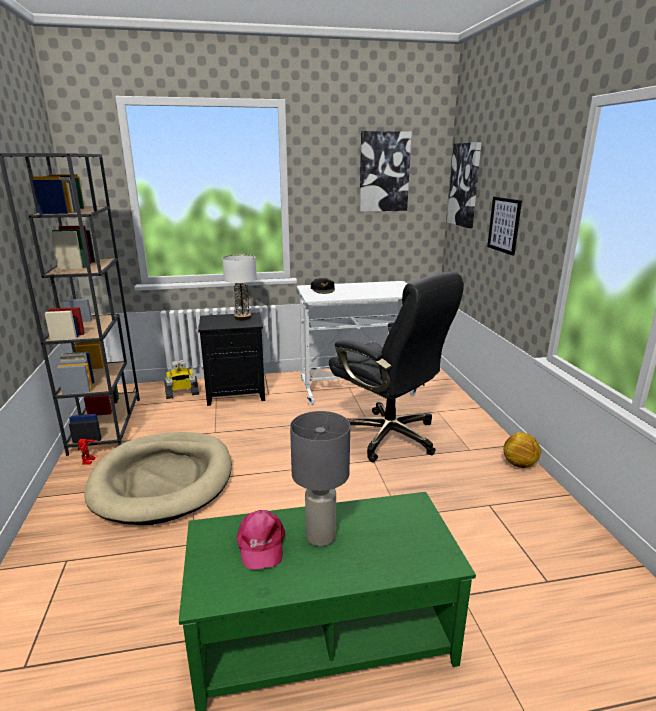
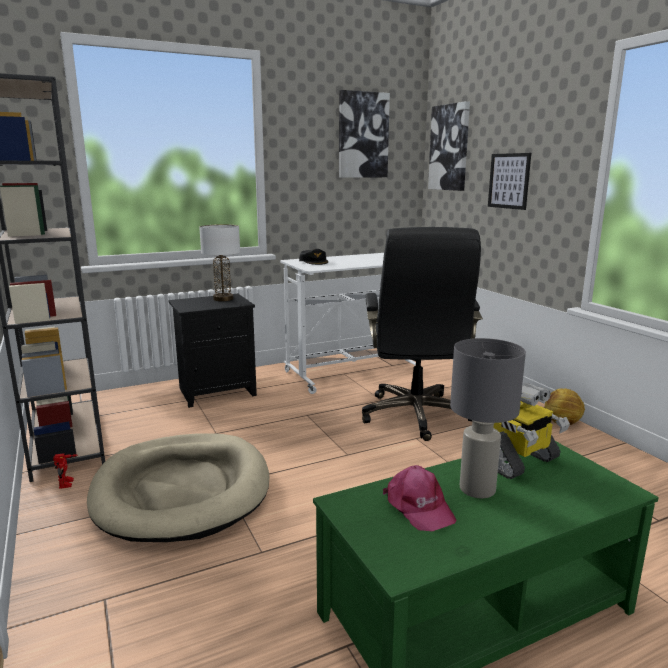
camera: 15 degrees left, 5 degrees down
(182, 394) = (148, 399): toy robot -> toy robot (519, 462)
(387, 435) = (415, 413): black office chair -> black office chair turned 60 degrees clockwise

